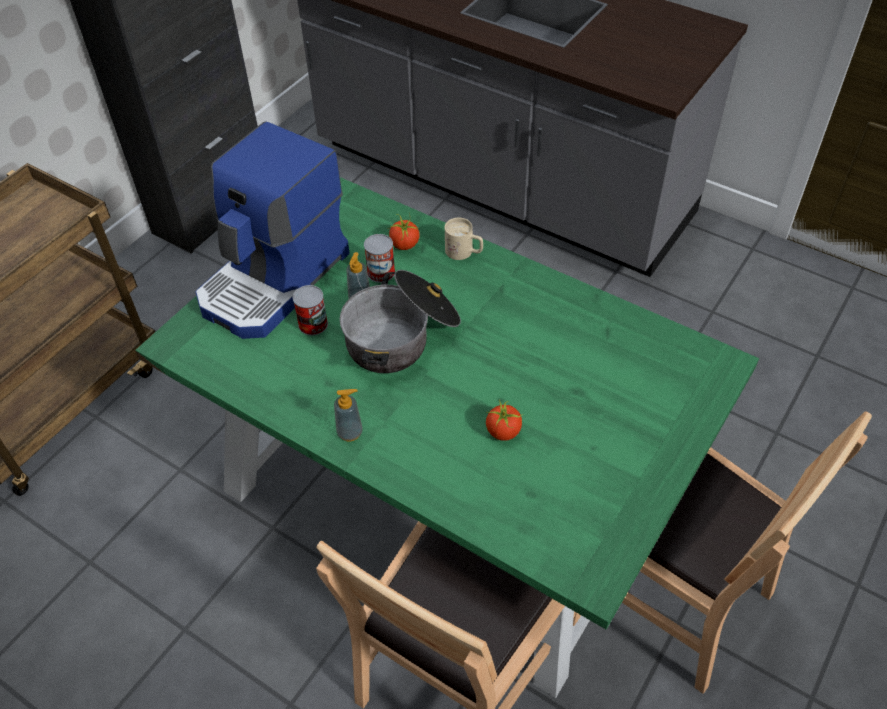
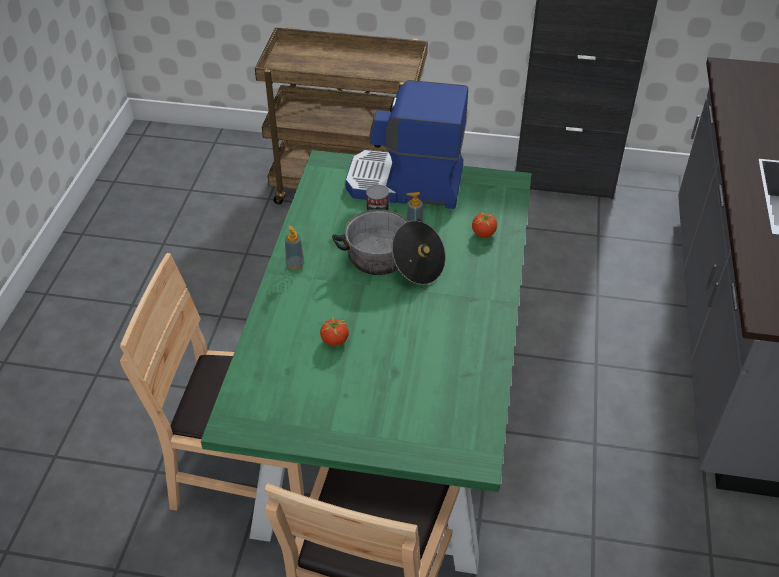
camera: 65 degrees right, 5 degrees down
(381, 272) = (447, 231): can -> none
(464, 252) = (498, 267): beige mug -> none

